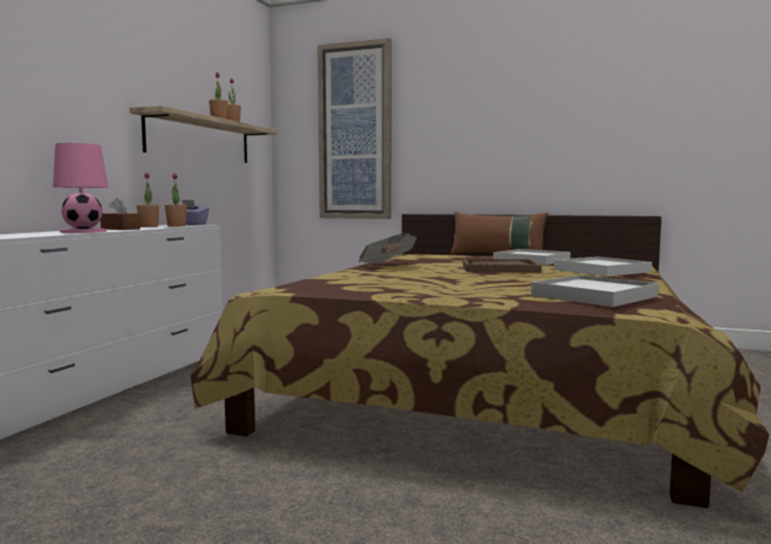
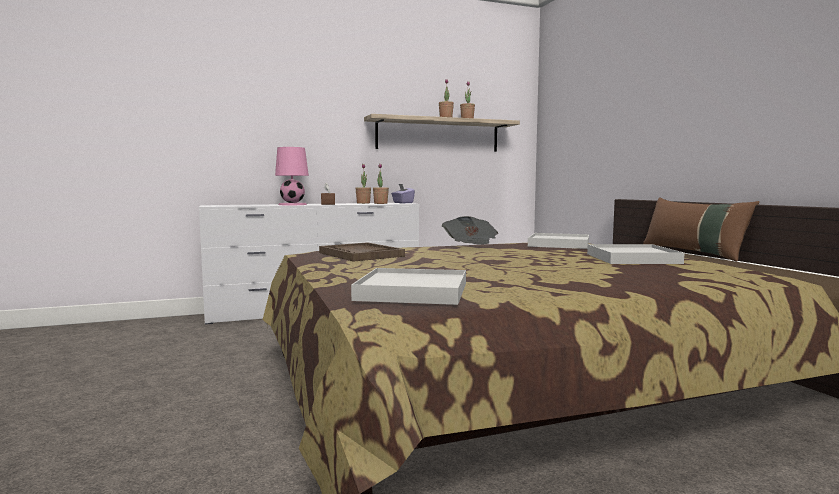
camera: 50 degrees right, 0 degrees up
(355, 132) = (589, 115): picture -> none
(499, 269) = (530, 260): brown tray -> brown tray (360, 254)
(601, 271) = (621, 277): white tray -> white tray (559, 244)

